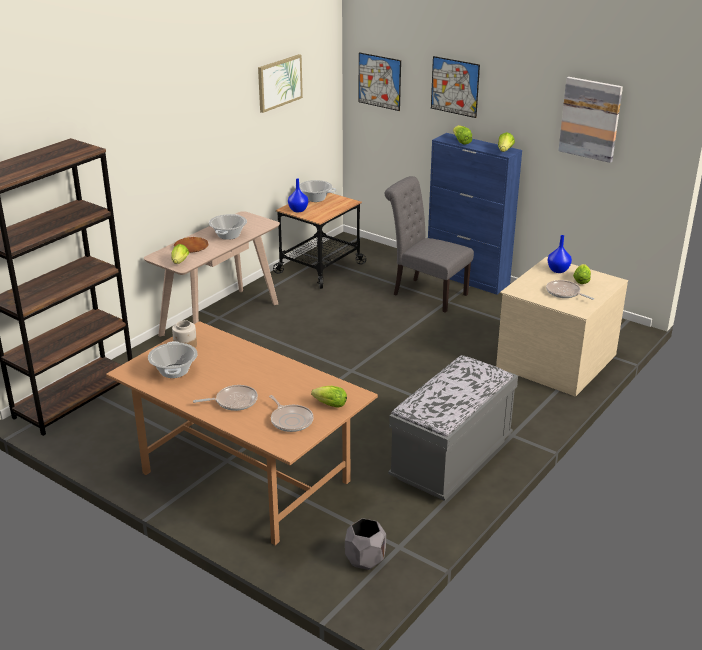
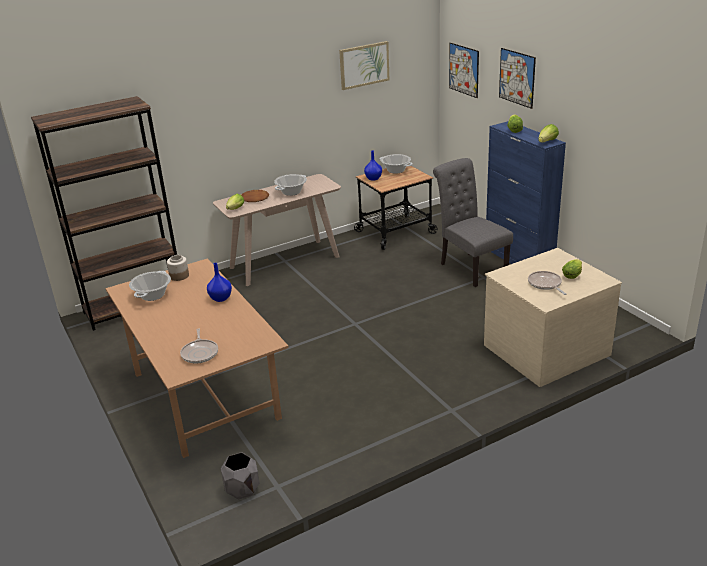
camera: 25 degrees right, 0 degrees up
(234, 401) = (172, 328): frying pan -> none
(328, 404) = (240, 346): lettuce -> none
(452, 459) = (380, 420): grey bench -> none
(558, 270) = (558, 262): blue vase -> blue vase (221, 298)
(590, 119) = (622, 116): picture -> none

